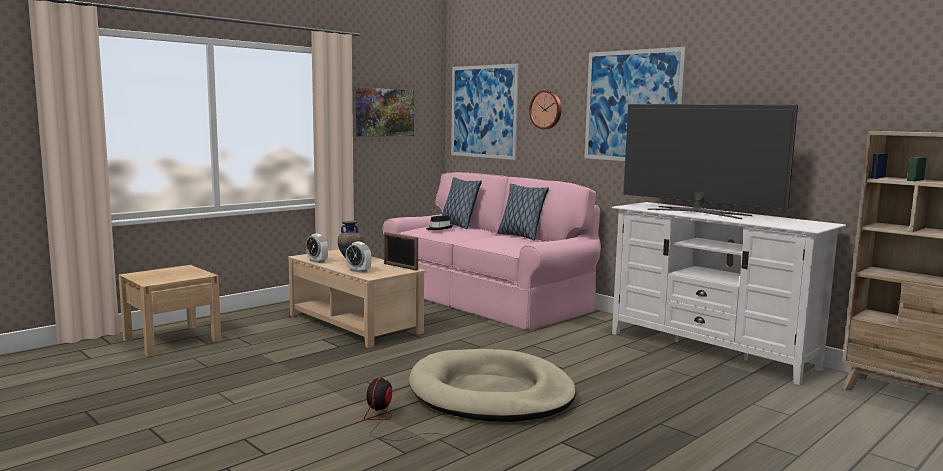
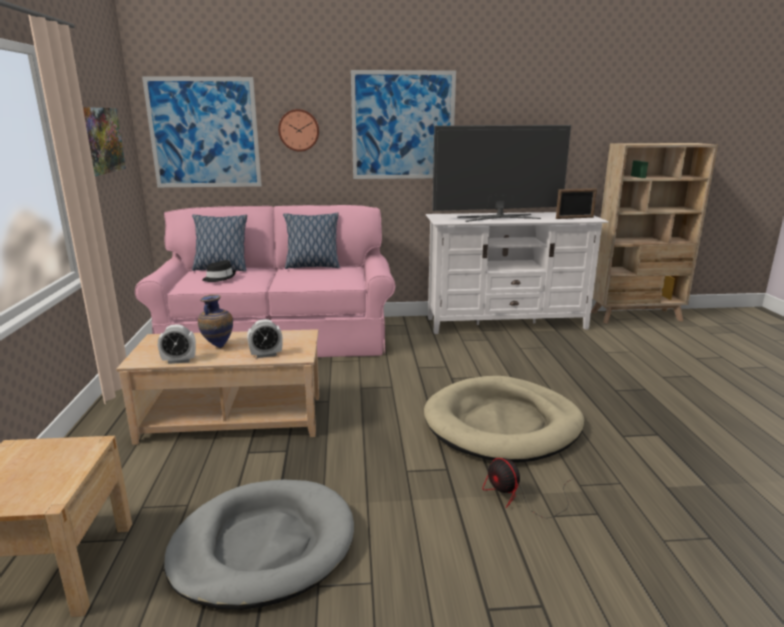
camera: 50 degrees left, 10 degrees up
(236, 370) = (263, 546): none -> grey dog bed
(400, 267) = (286, 334): picture frame -> picture frame (574, 218)

